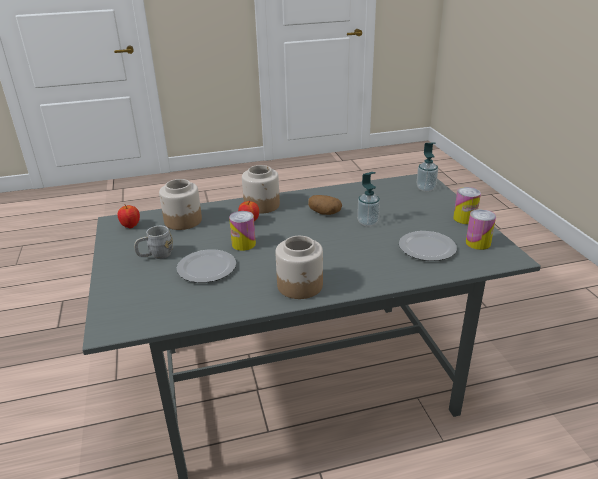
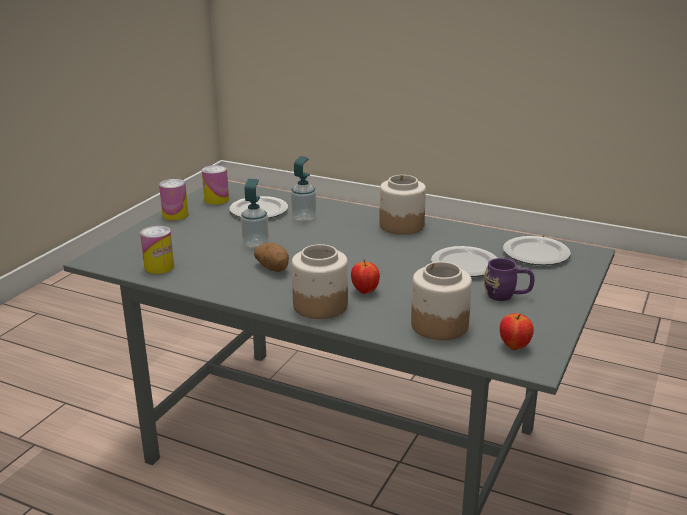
camera: 140 degrees left, 5 degrees down
(156, 255) = (507, 295): grey mug -> purple mug
(157, 306) = (536, 253): none -> plate
(243, 244) = (403, 271): can -> can (159, 267)
(425, 188) = (124, 249): soap dispenser -> soap dispenser (304, 218)

